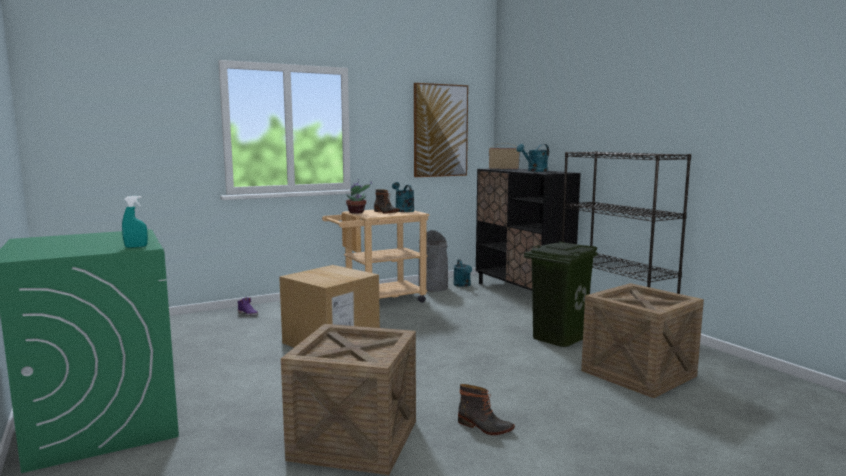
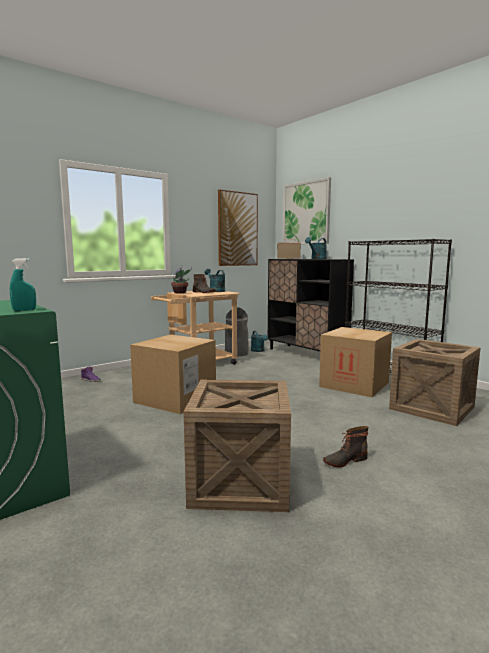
camera: 10 degrees left, 0 degrees up
(484, 427) = (344, 460): boot -> boot turned 135 degrees clockwise
(528, 110) = (306, 213): none -> picture
(558, 337) = (354, 384): green trash can -> cardboard box

